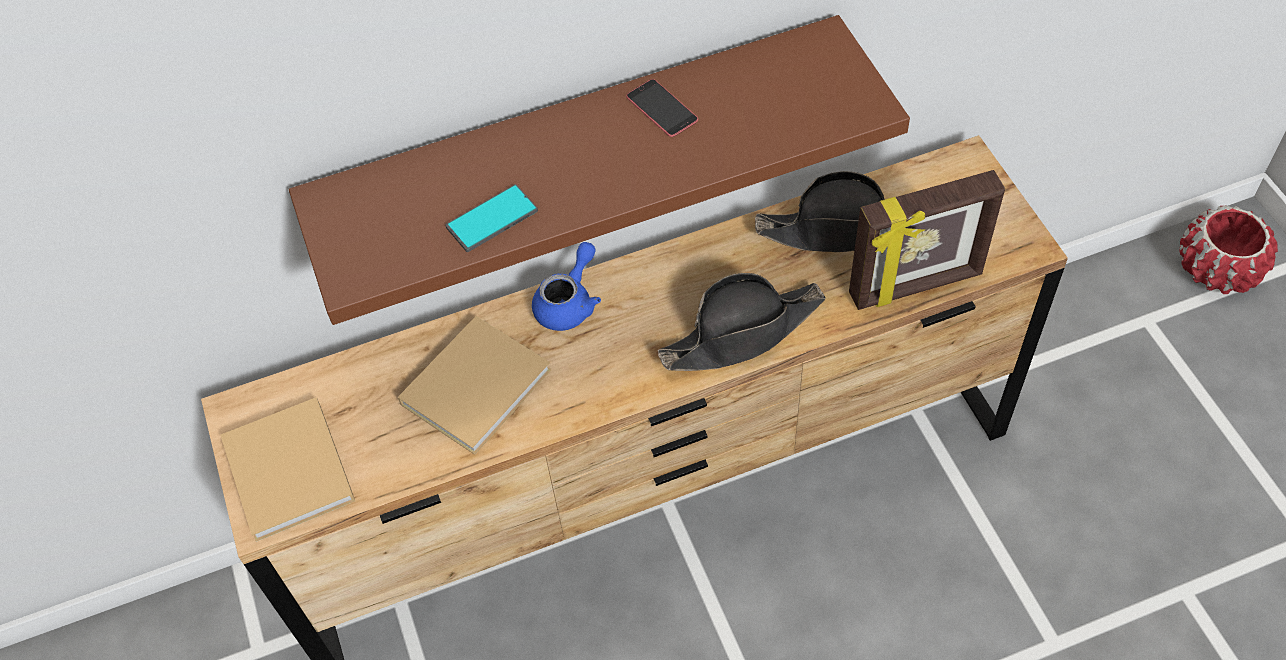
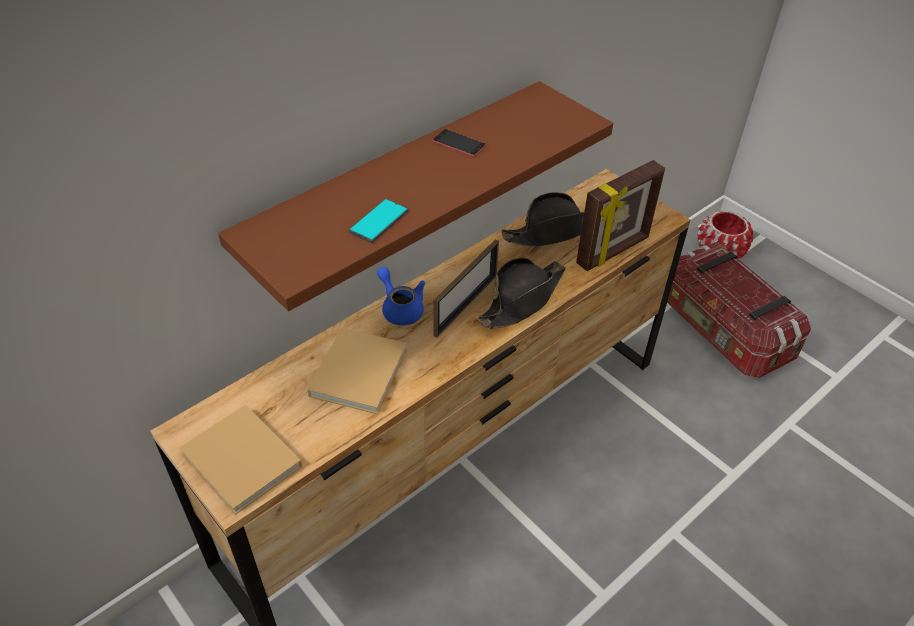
camera: 25 degrees left, 10 degrees down
(569, 303) = (400, 308): blue teapot -> blue teapot turned 45 degrees counterclockwise
(659, 321) = (466, 305): none -> picture frame
(1151, 411) = (722, 331): none -> storage box

